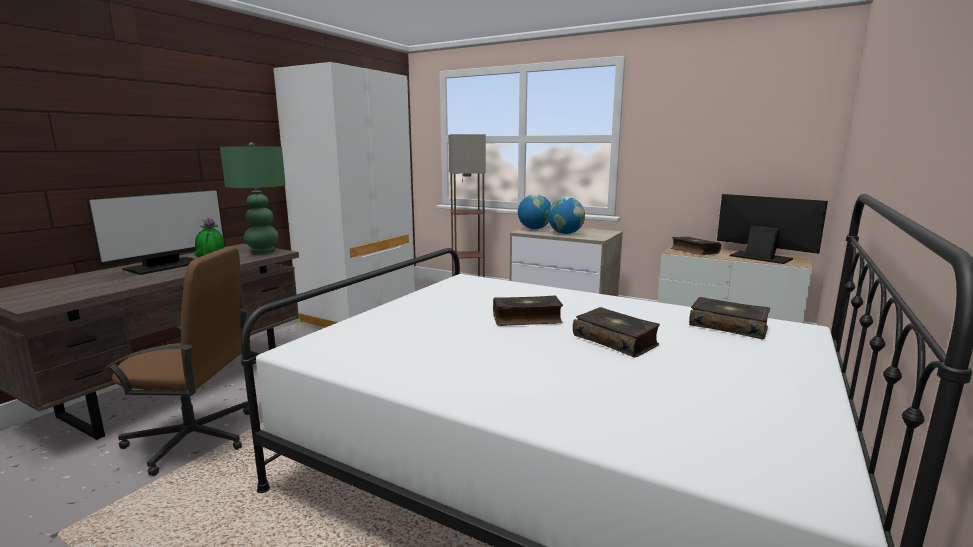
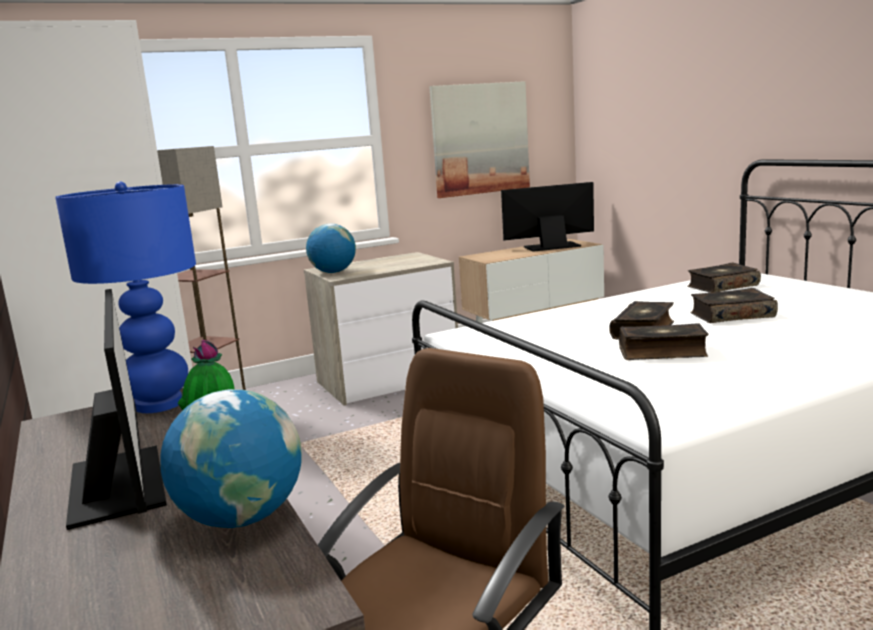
camera: 55 degrees left, 0 degrees up
(263, 252) = (158, 405): green table lamp -> blue table lamp
(565, 233) = (388, 266): globe -> globe (242, 518)
(694, 251) = (498, 255): book -> book (662, 352)
(716, 145) = (480, 139): none -> picture

